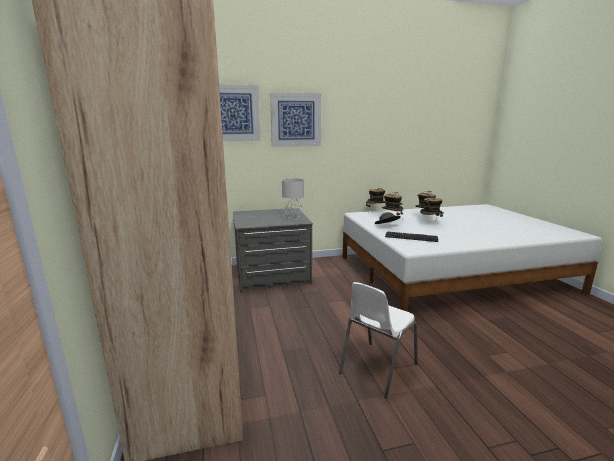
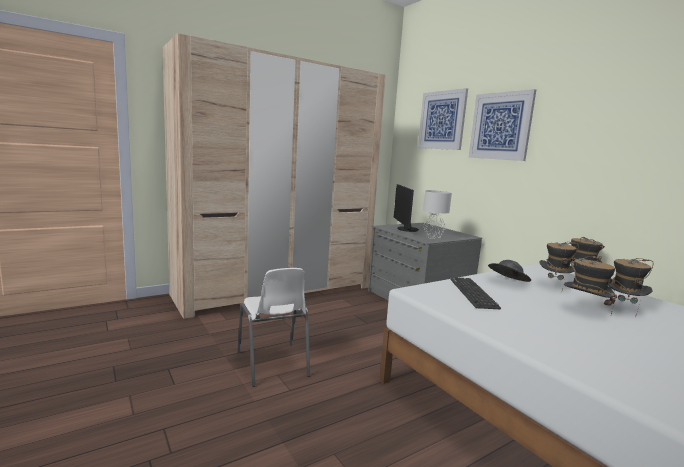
camera: 70 degrees right, 5 degrees down
(259, 220) = (405, 229): none -> monitor
(377, 368) = (272, 364): white chair -> white chair turned 135 degrees counterclockwise

